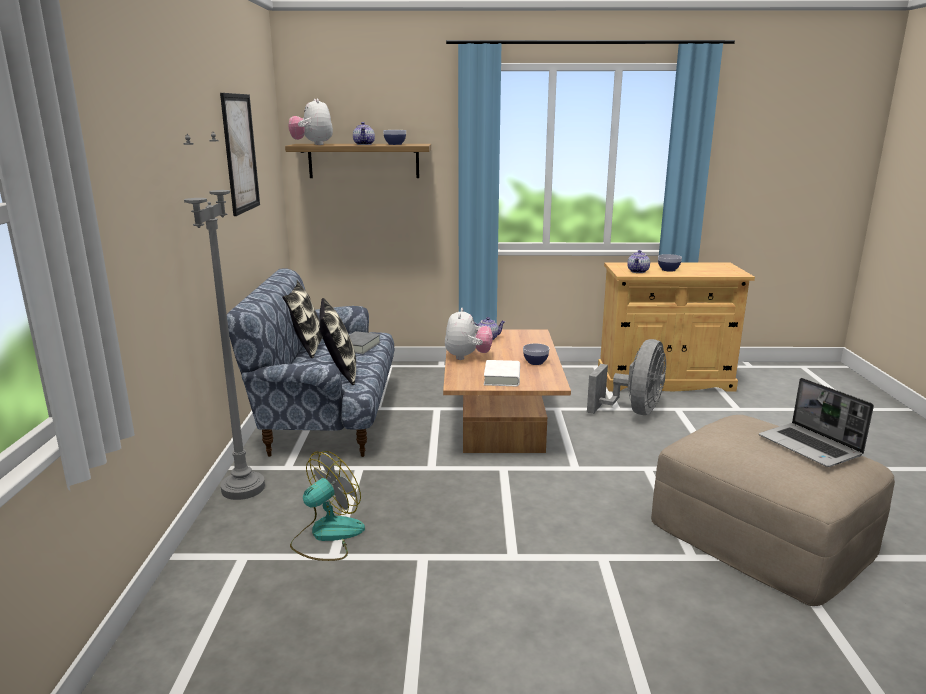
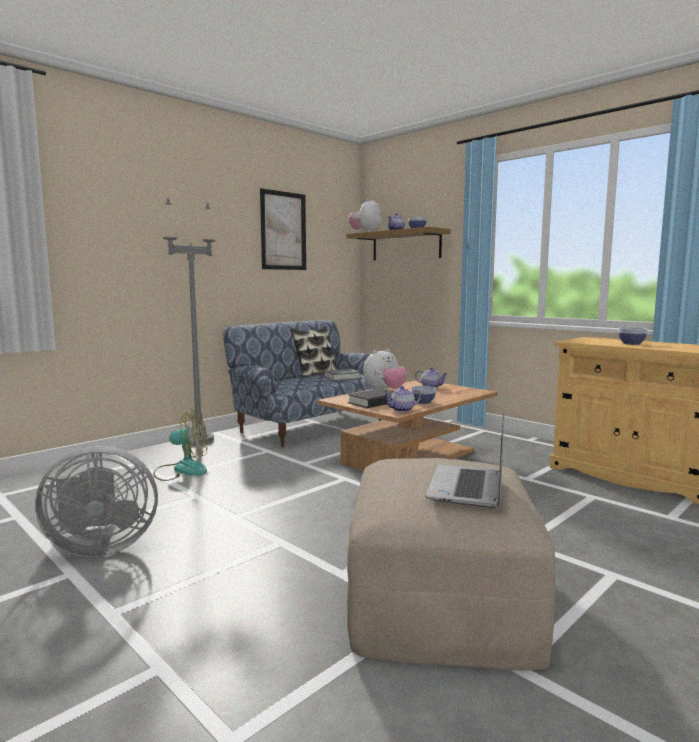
camera: 45 degrees right, 10 degrees down
(340, 372) = (295, 385): pillow -> none
(502, 377) = (372, 403): white book -> black book
(633, 411) = (539, 484): grey fan -> grey fan (100, 547)
(638, 271) = (590, 341): teapot -> teapot (402, 410)

